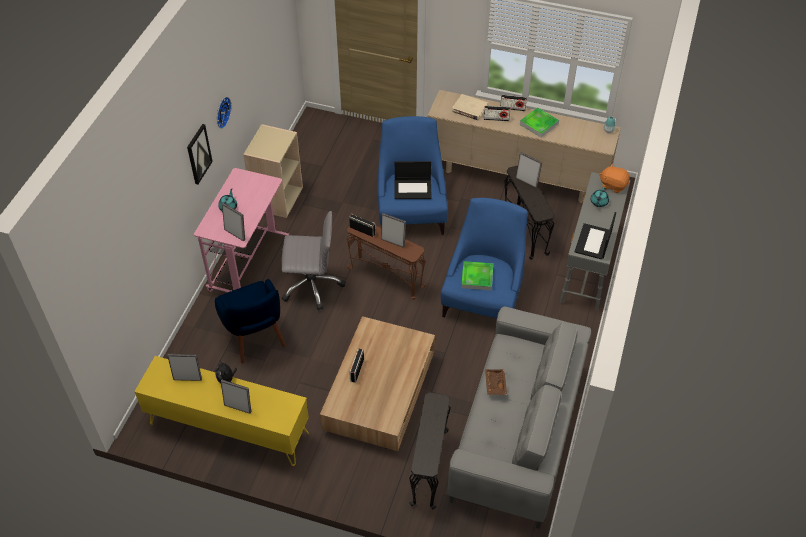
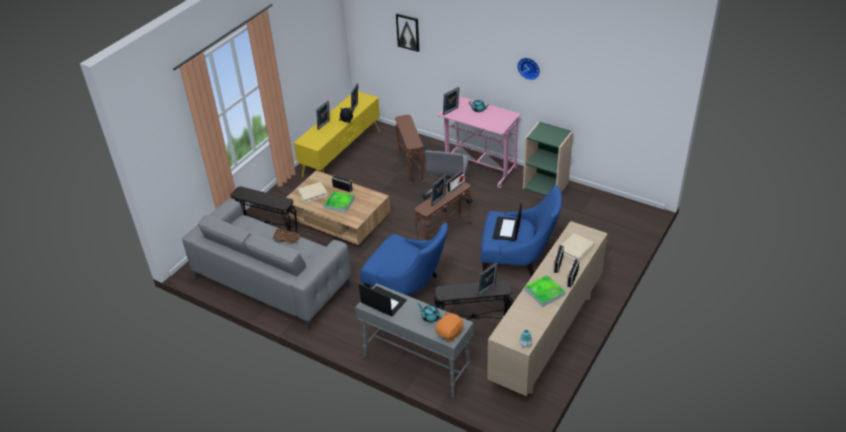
camera: 105 degrees right, 10 degrees down
(198, 154) = (491, 62): picture -> picture (408, 32)
(254, 336) = (410, 167): blue armchair -> brown side table
(277, 198) = (546, 185): beige bookcase -> green bookcase
(374, 402) = (312, 193): none -> beige book
(477, 277) = (396, 251): tray -> tray (339, 203)

